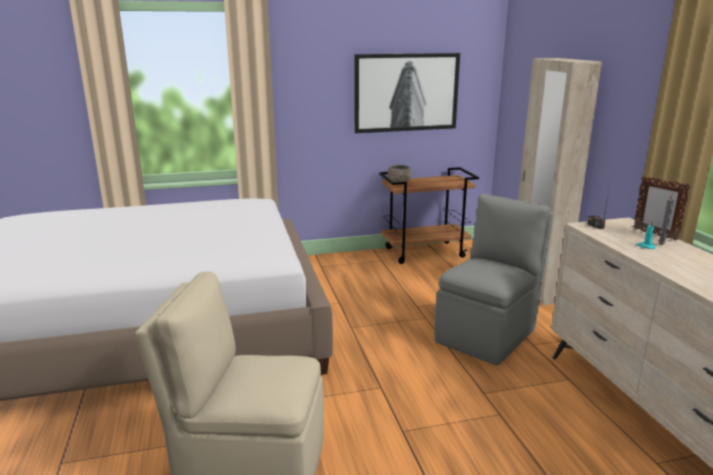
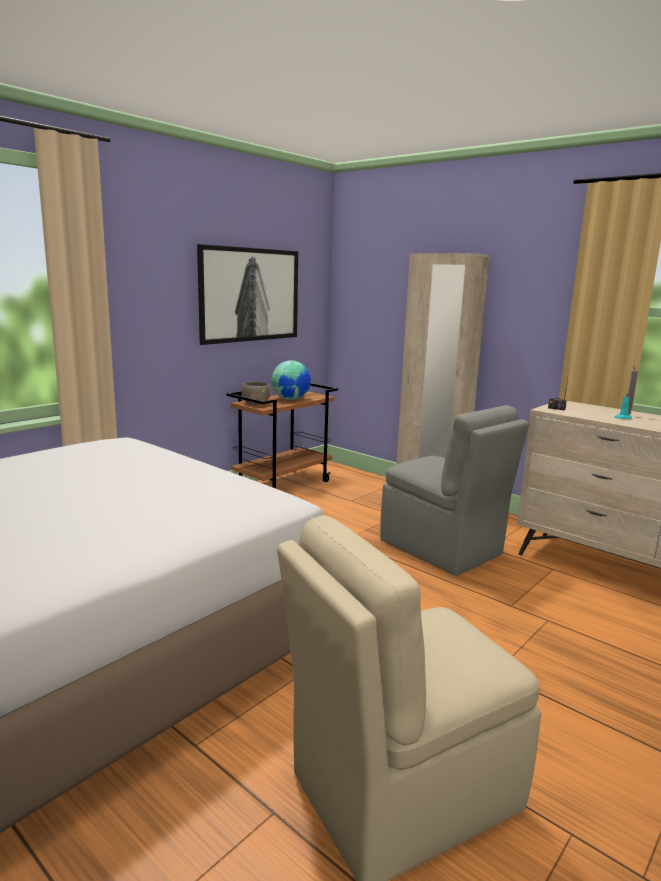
camera: 35 degrees left, 5 degrees down
(433, 182) = (291, 399): none -> globe
(487, 334) = (442, 549): grey chair -> grey chair turned 135 degrees clockwise
(654, 234) = (605, 409): picture frame -> none

